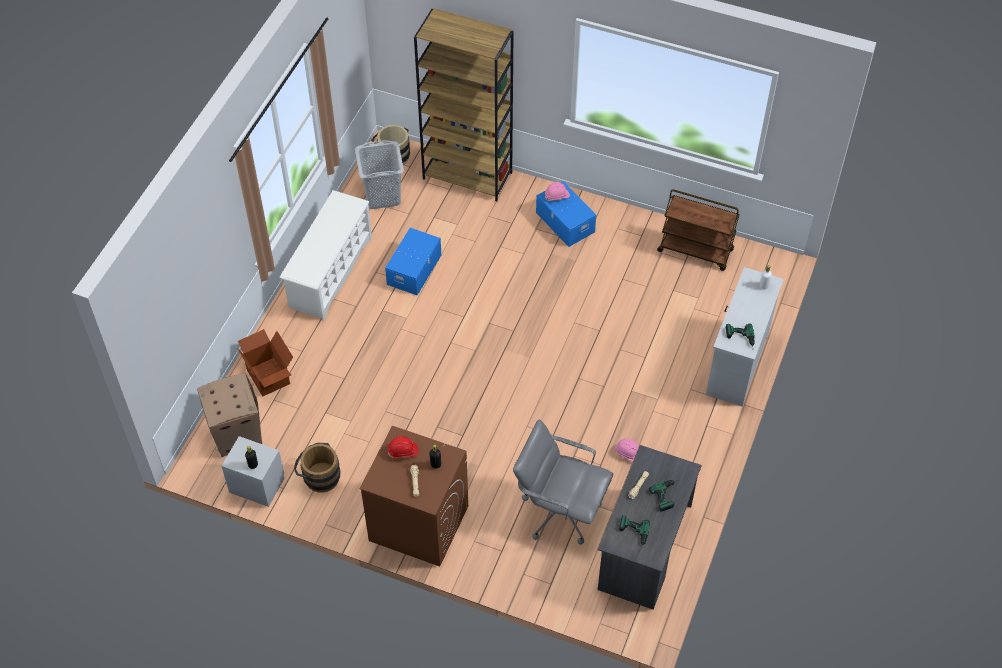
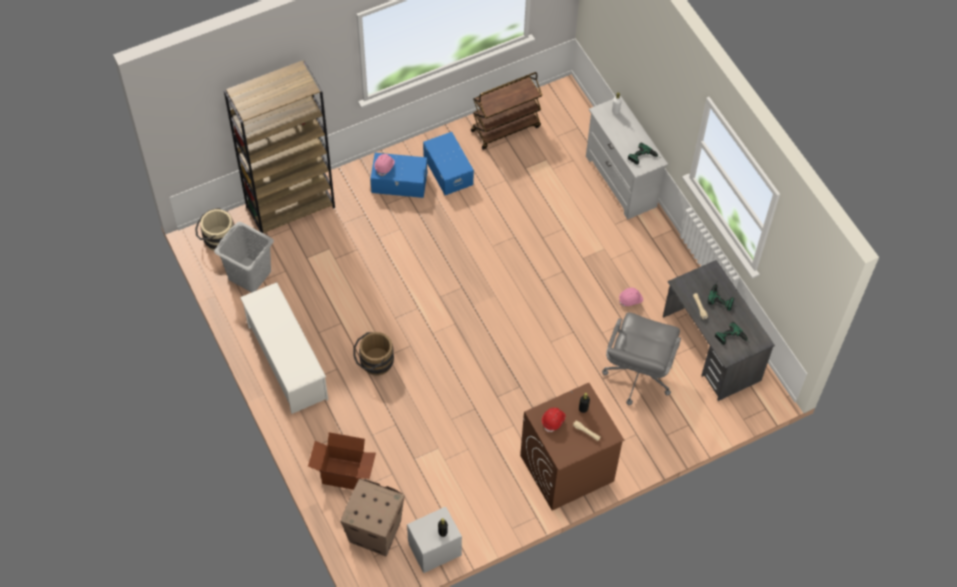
camera: 50 degrees left, 5 degrees up
(319, 476) = (466, 503): brown bucket -> brown bucket (374, 363)
(415, 269) = (343, 306): blue storage box -> blue storage box (448, 170)
(559, 511) = (637, 375): grey office chair -> grey office chair turned 45 degrees counterclockwise

